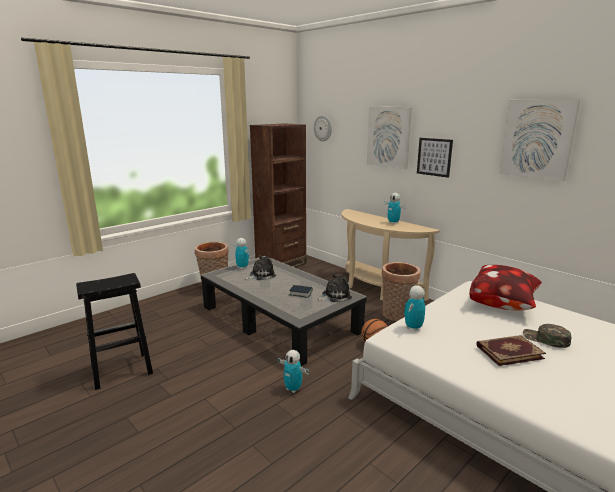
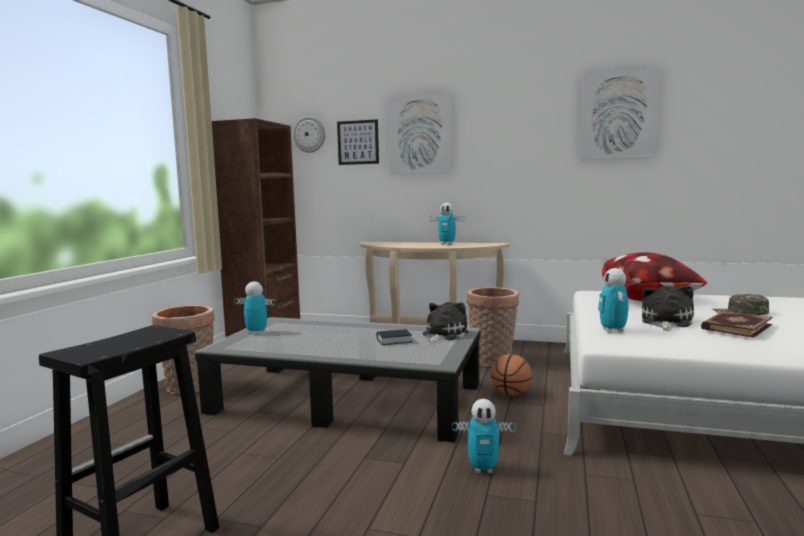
camera: 30 degrees left, 10 degrees down
(261, 275) = (301, 335): plush toy -> plush toy (665, 322)
(434, 157) = (490, 152): picture -> picture (358, 142)

